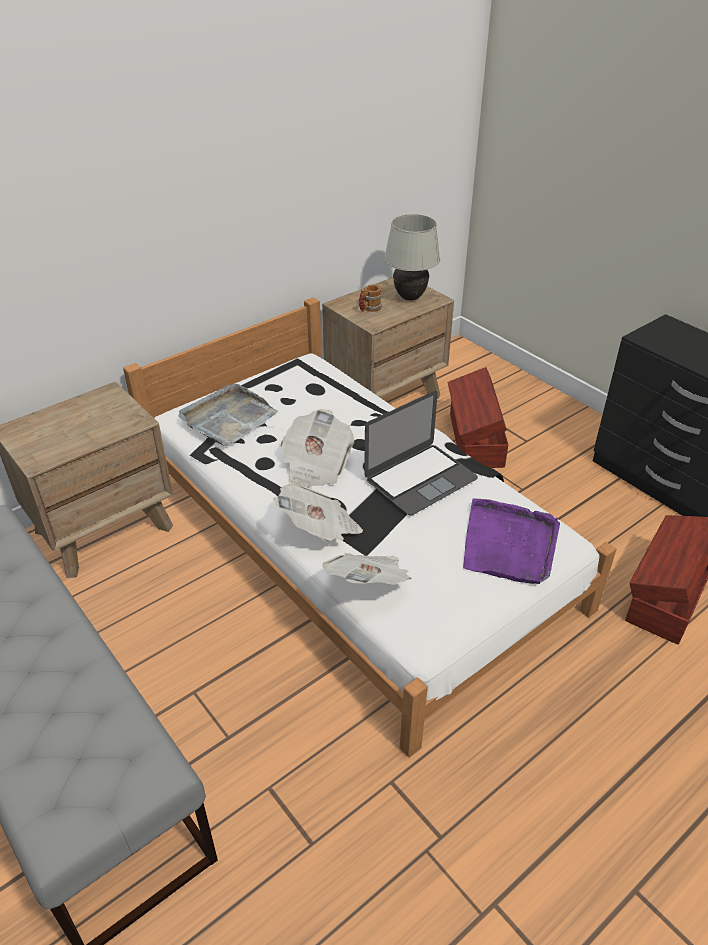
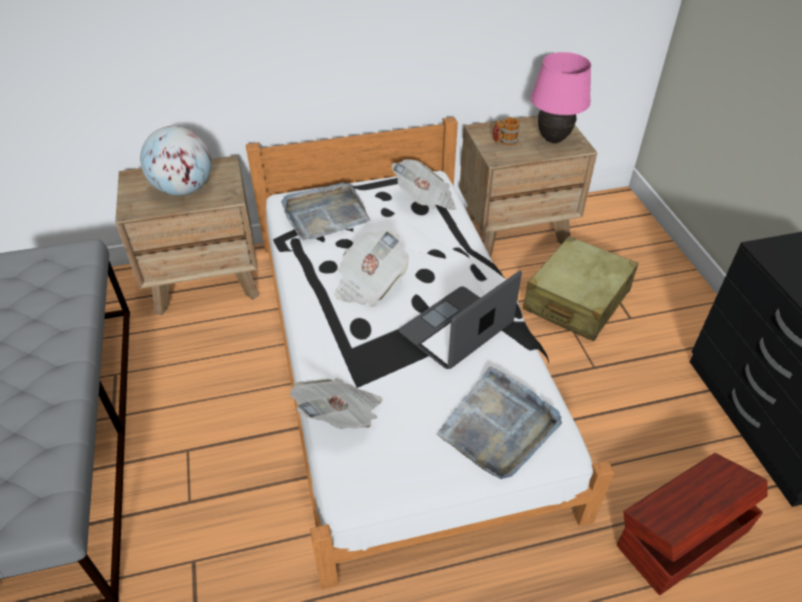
camera: 25 degrees right, 5 degrees up
(81, 426) = (183, 189): none -> globe
(320, 529) = (333, 346): newspaper -> newspaper (425, 200)
(409, 297) = (552, 139): white table lamp -> pink table lamp
(420, 478) = (456, 328): laptop -> laptop turned 150 degrees clockwise
(474, 440) = (576, 300): brown storage box -> beige suitcase
(509, 544) = (499, 426): purple tray -> grey tray

